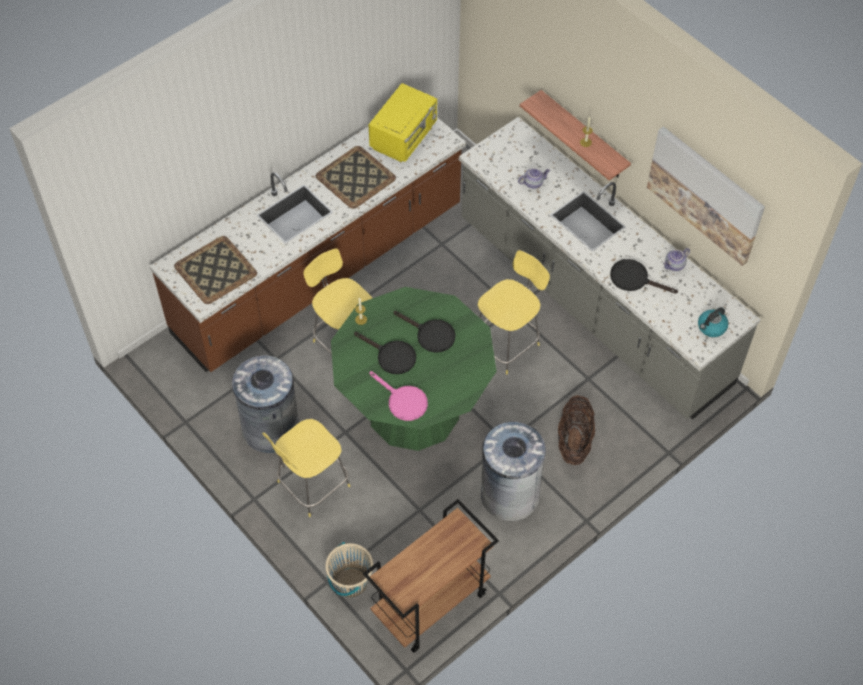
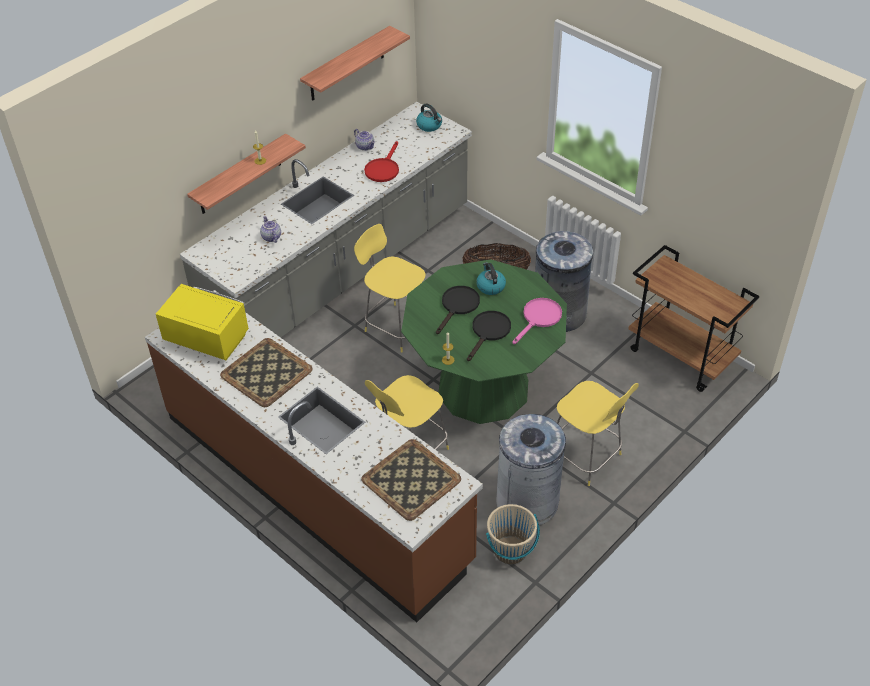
camera: 95 degrees left, 10 degrees down
(350, 583) = (680, 414): beige bucket -> beige bucket (510, 550)
(455, 365) = (490, 286): none -> kettle
(634, 279) = (383, 169): black frying pan -> red frying pan
(705, 194) = (347, 64): picture -> shelf

